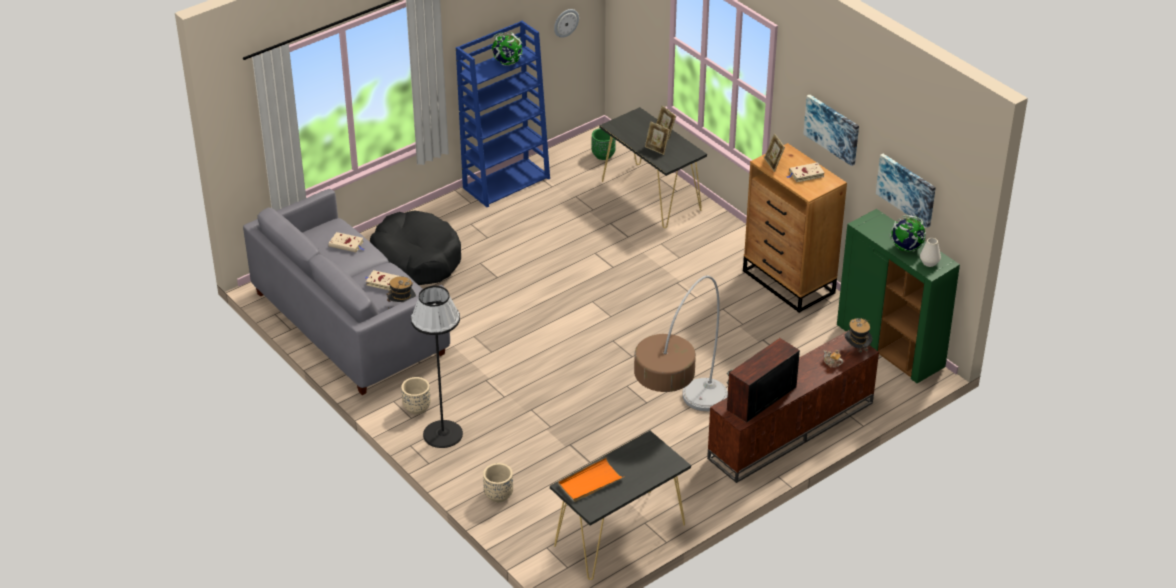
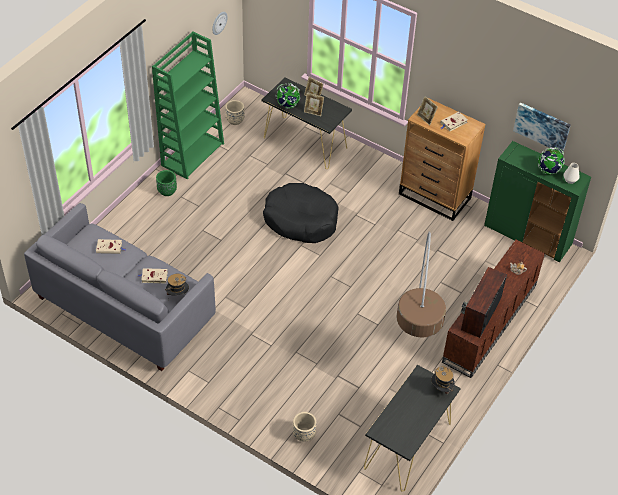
camera: 20 degrees left, 10 degrees up
(417, 258) = (152, 236): black dog bed -> black dog bed (301, 220)
(417, 408) = (209, 372): beige planter -> beige planter (235, 120)
(442, 434) = (238, 391): black floor lamp -> none
(506, 182) = (192, 154): blue bookcase -> green bookcase
(507, 62) = (189, 68): globe -> globe (287, 105)
(590, 482) = (394, 423): orange tray -> none
(603, 155) = (255, 114): green planter -> green planter (167, 191)
(832, 129) = (470, 86): picture -> none
(857, 349) = (529, 255): hat -> hat (441, 389)

